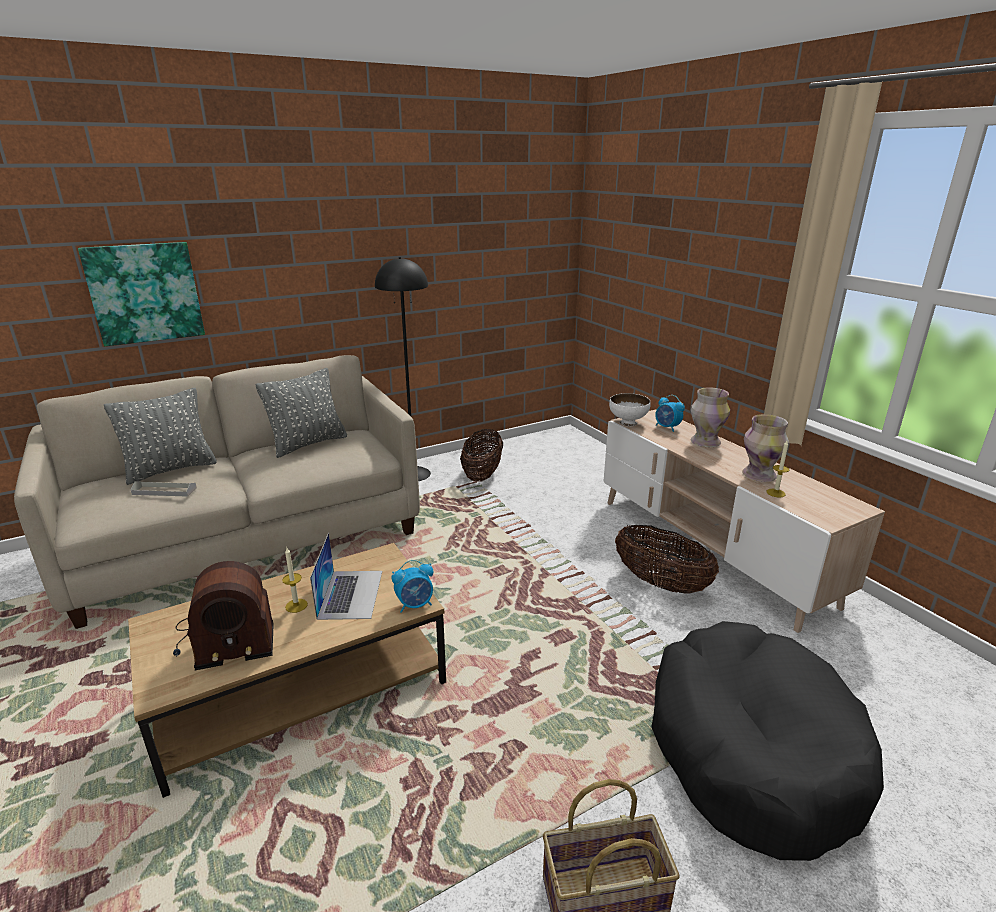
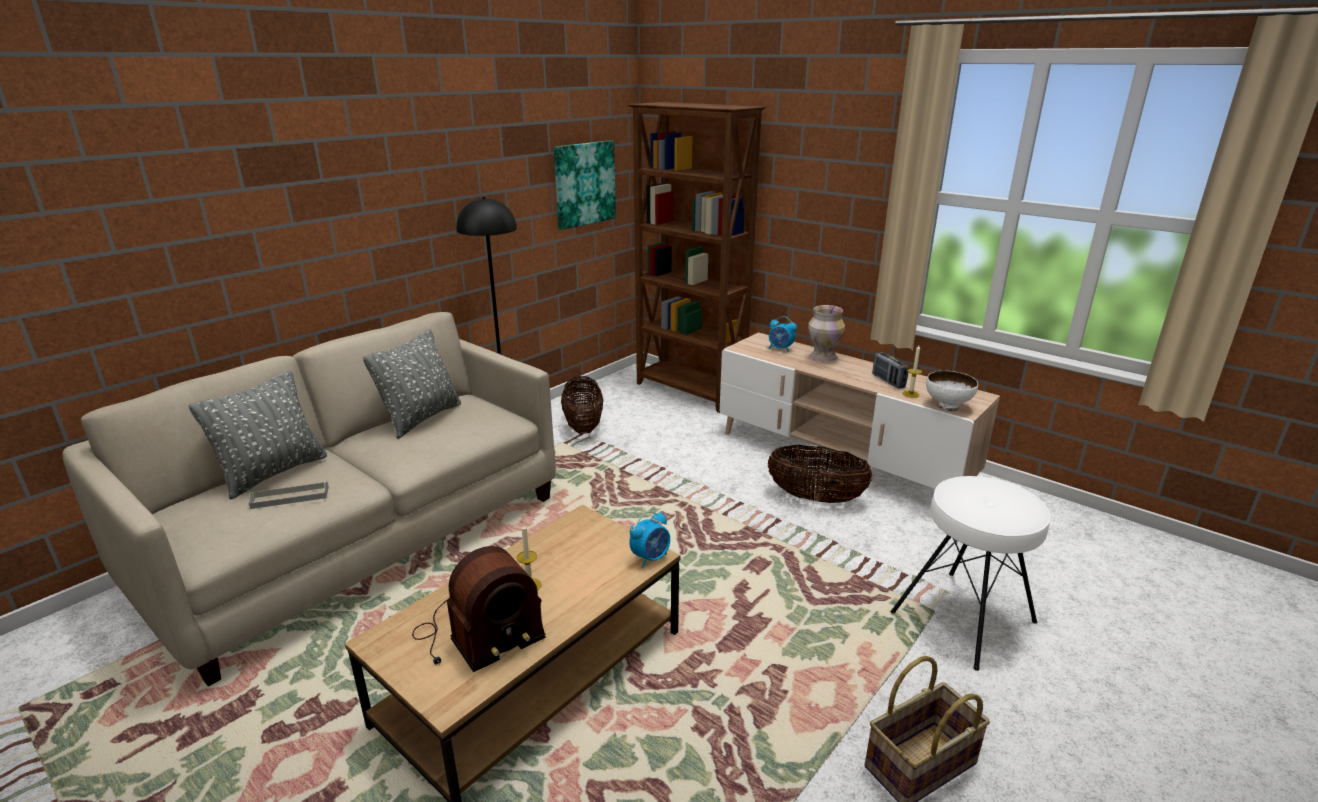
camera: 20 degrees left, 0 degrees up
(145, 293) = (194, 262): picture -> picture (584, 184)
(350, 594) = (577, 562): laptop -> none
(598, 458) = (690, 391): none -> brown bookcase
(628, 422) = (742, 349): white bowl -> white bowl (947, 406)
(751, 749) = (964, 618): black dog bed -> white stool
(759, 475) = (888, 381): vase -> radio

